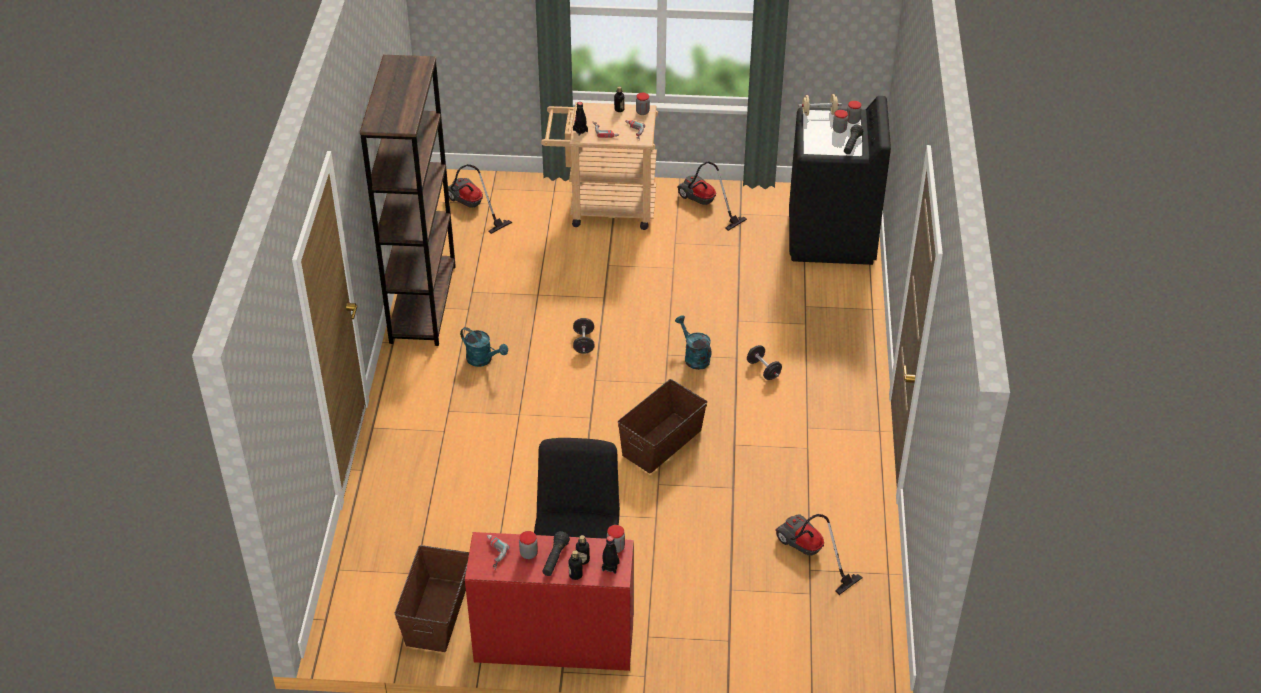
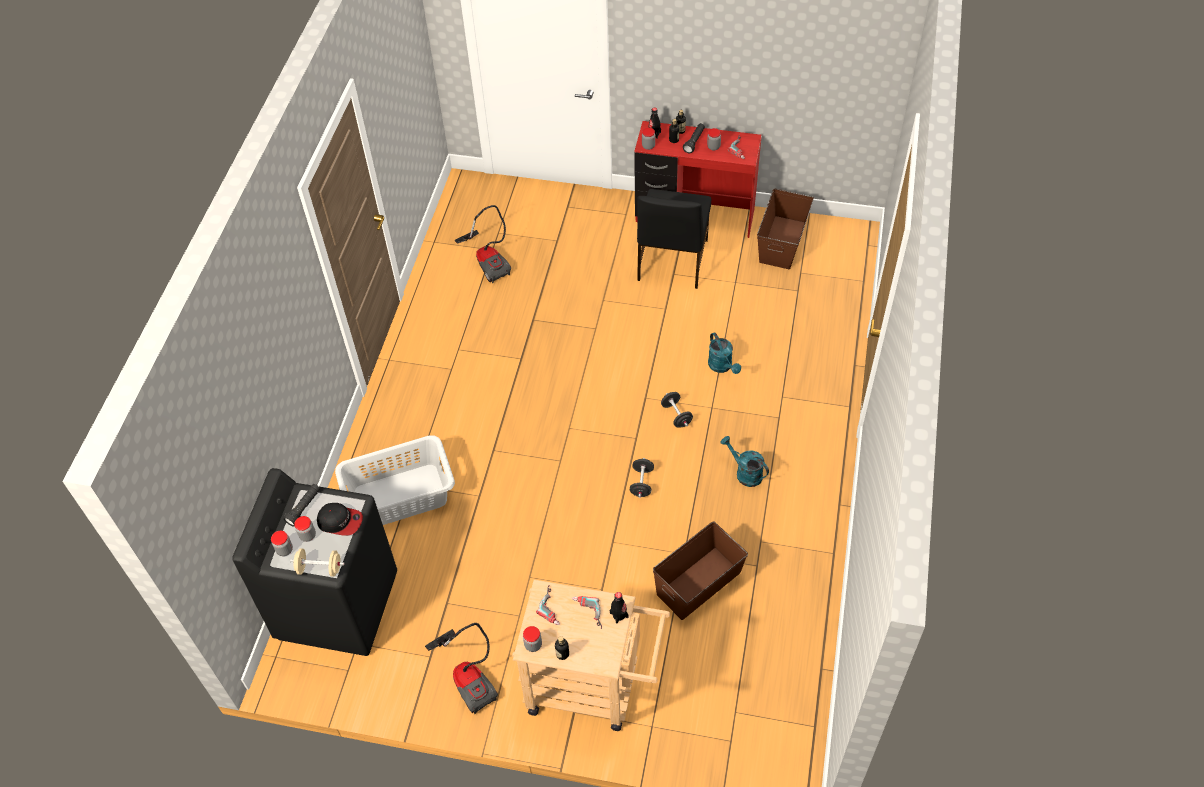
camera: 170 degrees left, 10 degrees up
(423, 303) = (810, 554): brown bookcase -> none
(471, 207) = (758, 707): vacuum cleaner -> none
(661, 442) = (585, 366): brown storage box -> brown storage box (699, 583)
(694, 357) = (534, 455): turquoise watering can -> turquoise watering can (722, 366)
(763, 370) = (471, 433): black dumbbell -> black dumbbell (676, 415)
(813, 314) = (399, 496): none -> grey laundry basket
(817, 139) = (340, 521): none -> cap

